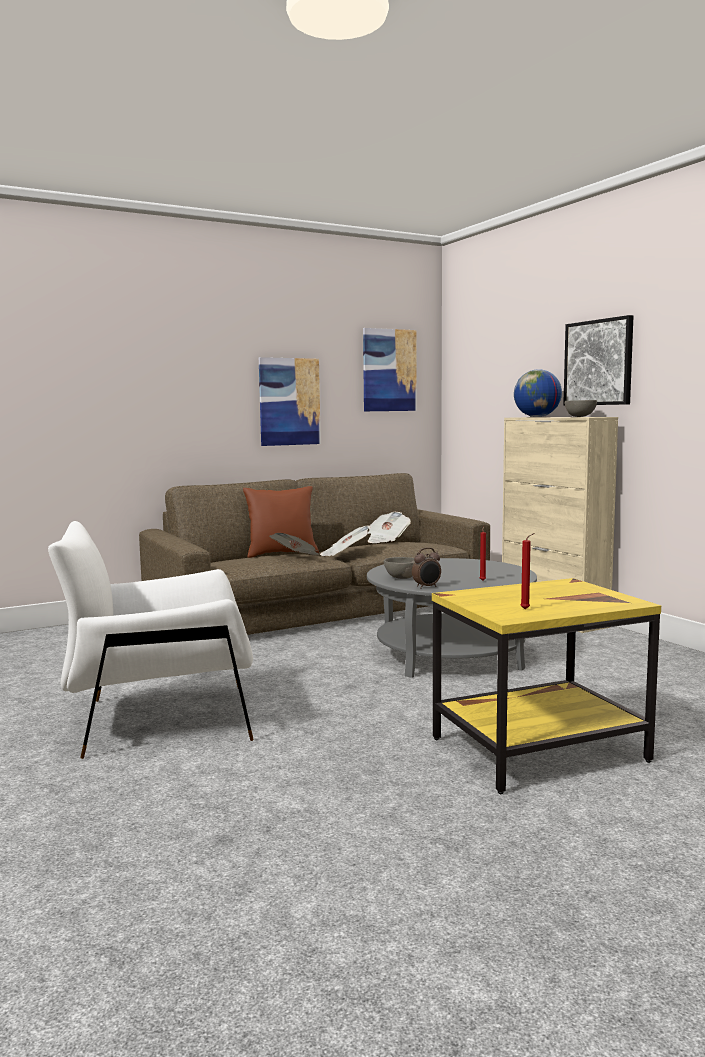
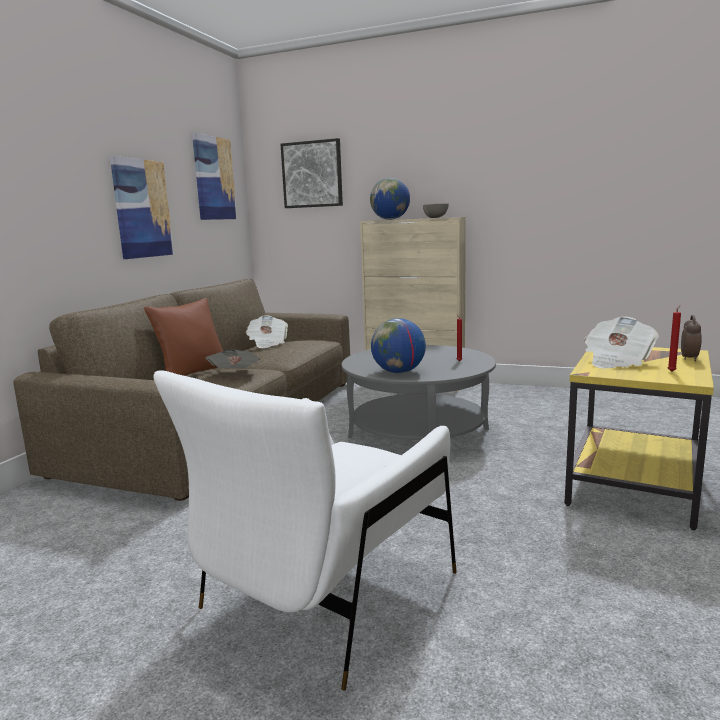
camera: 40 degrees left, 5 degrees up
(345, 555) = (263, 363): newspaper -> newspaper (616, 361)
(402, 578) = (398, 372): grey bowl -> globe
(427, 587) = (441, 375): alarm clock -> alarm clock (689, 358)
(598, 362) = (438, 173): picture -> picture (312, 174)

